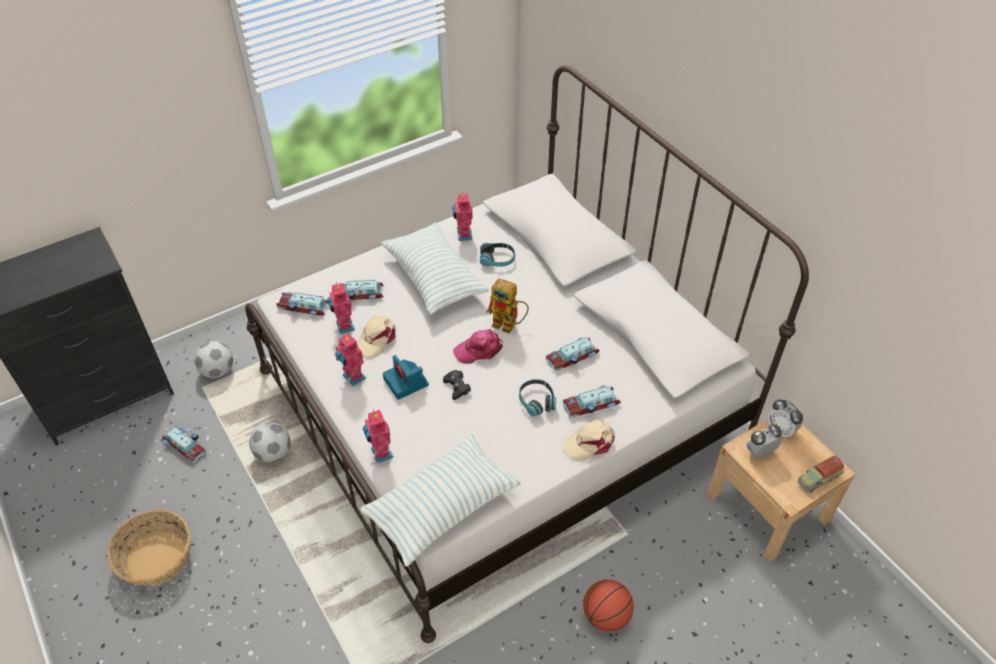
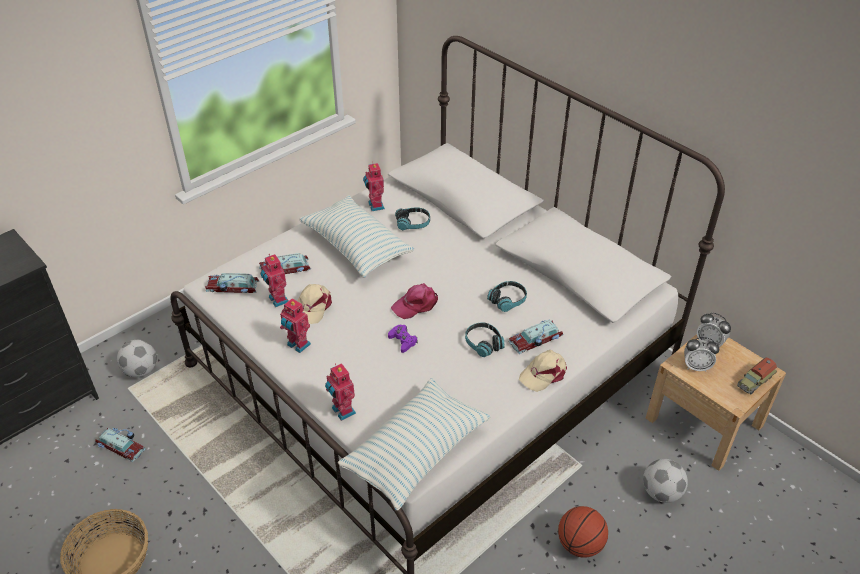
camera: 10 degrees left, 5 degrees down
(273, 453) = (215, 441): football -> football (661, 492)
(406, 382) = (352, 343): camera -> none
(457, 387) = (403, 341): black game controller -> purple game controller
(509, 325) = (439, 279): toy robot -> none
(573, 357) = (507, 300): toy car -> headphones
(759, 453) = (696, 366): alarm clock -> alarm clock turned 135 degrees counterclockwise

